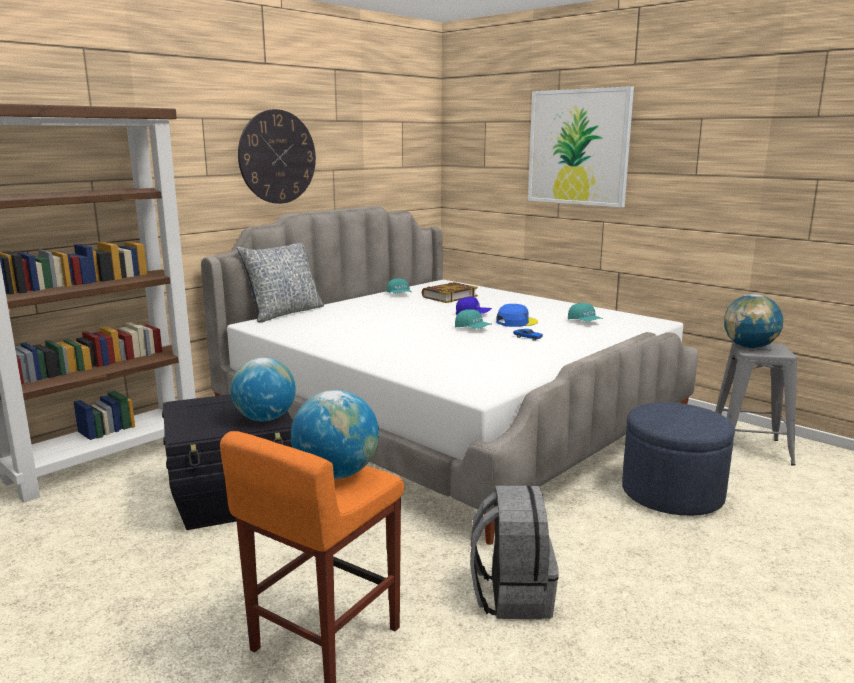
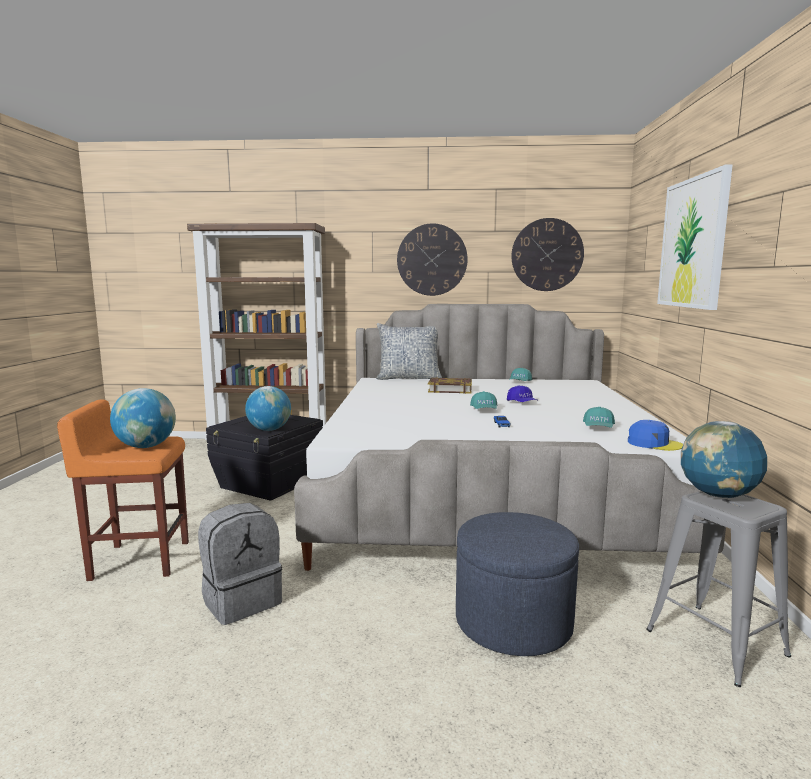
camera: 50 degrees right, 5 degrees down
(384, 149) = (547, 255): none -> wall clock
(449, 296) = (552, 390): book -> book (450, 389)
(516, 322) = (535, 414): blue cap -> blue cap (654, 443)

